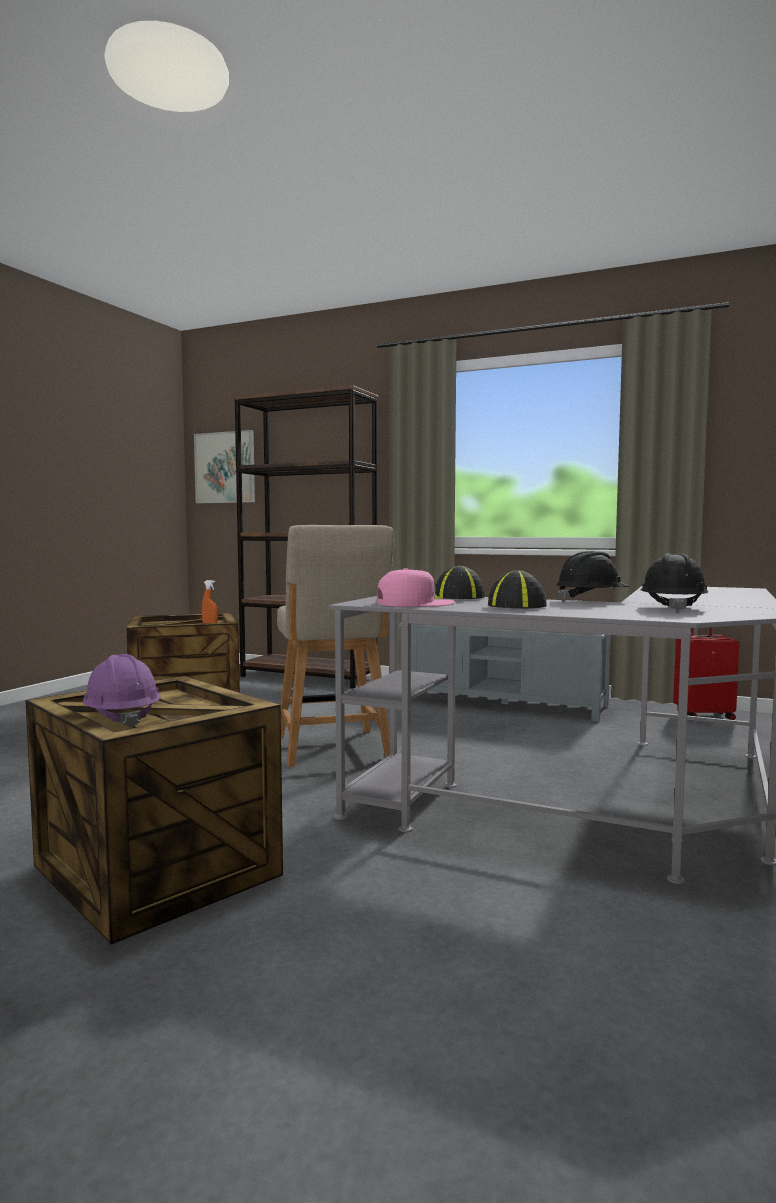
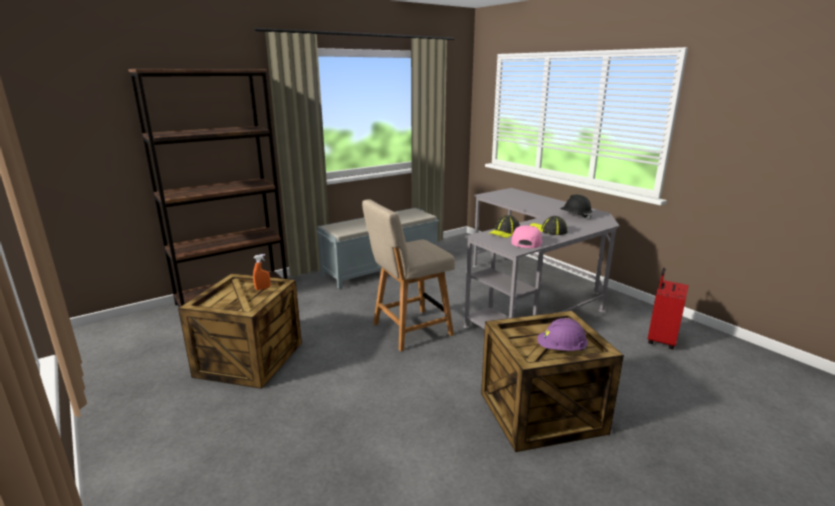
camera: 60 degrees left, 15 degrees up
(225, 467) = (80, 132): picture -> none
(333, 749) = (408, 330): beige chair -> beige chair turned 135 degrees clockwise
(591, 600) = (539, 217): black hard hat -> none
(703, 716) = (452, 243): red suitcase -> red suitcase (660, 340)

